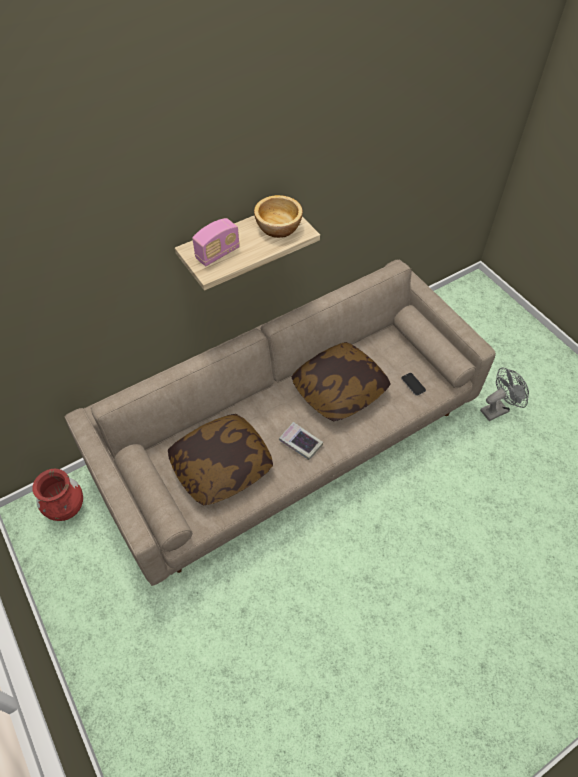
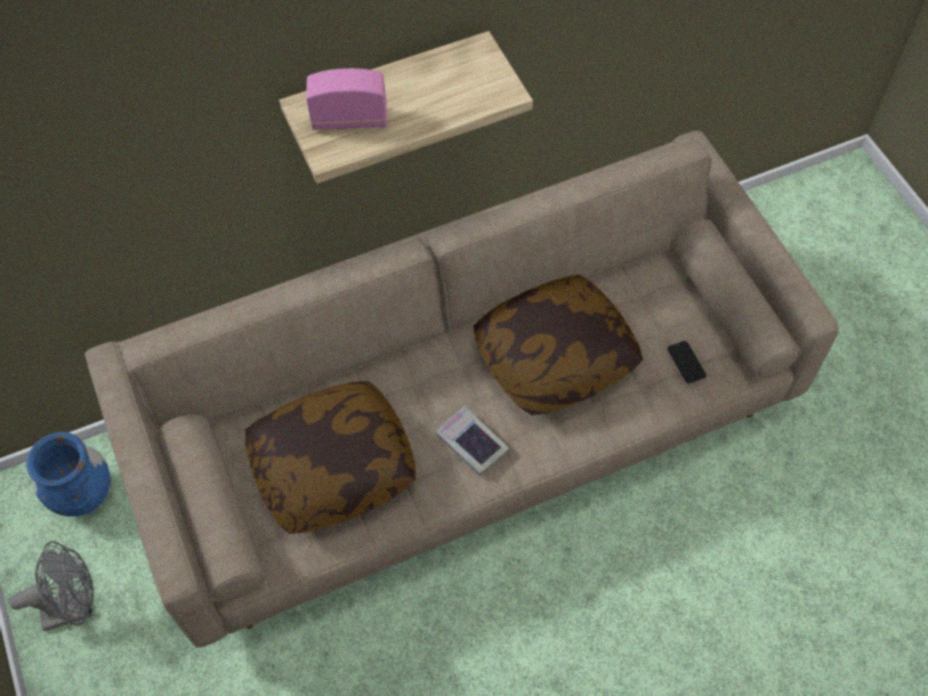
camera: 10 degrees right, 5 degrees up
(67, 508) = (84, 495): red vase -> blue vase
(218, 254) = (350, 119): radio -> radio turned 150 degrees counterclockwise
(279, 227) = (464, 79): bowl -> none
(497, 409) = (842, 416): grey fan -> grey fan (75, 607)

